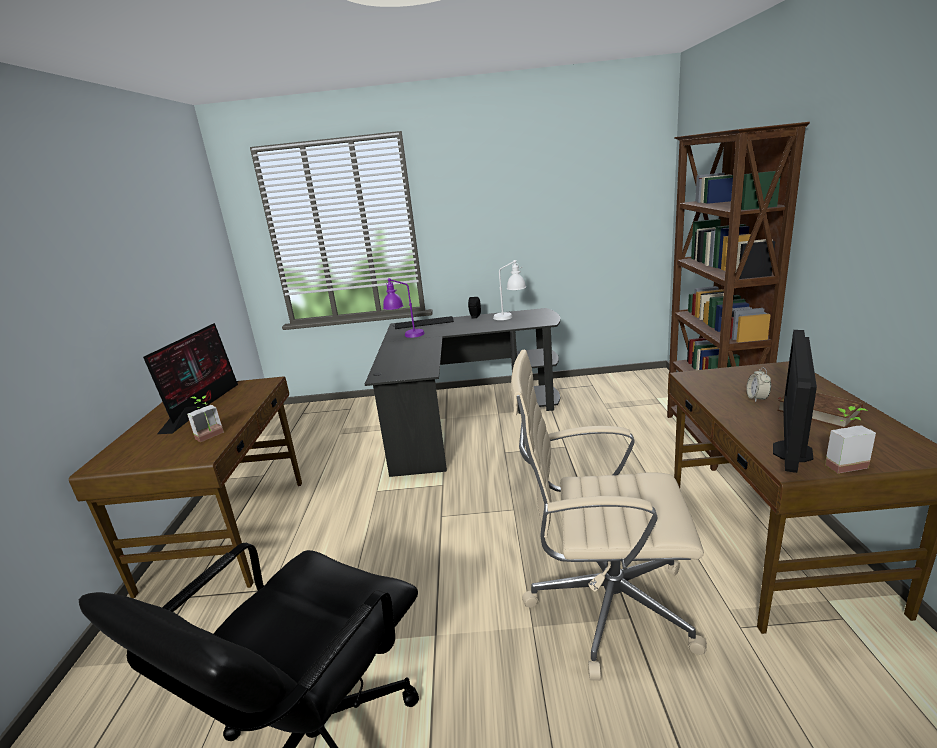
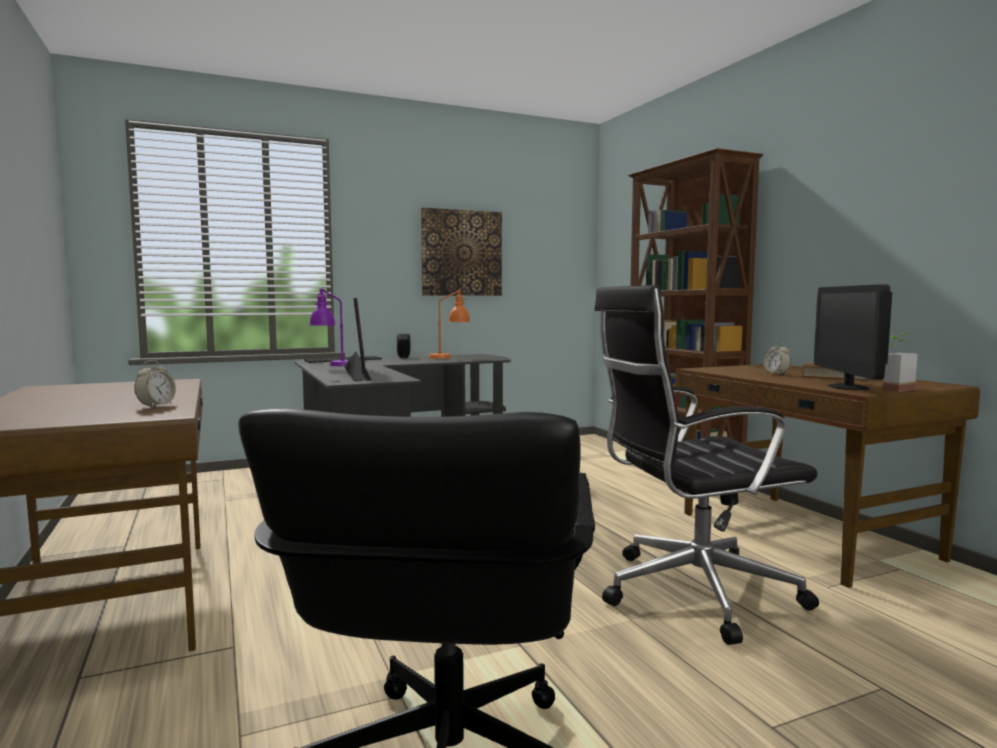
camera: 25 degrees left, 15 degrees down
(203, 404) = (93, 392): monitor -> monitor (356, 372)
(211, 437) = (156, 405): potted plant -> alarm clock
(510, 317) = (449, 357): white table lamp -> orange table lamp
(529, 215) = (461, 253): none -> picture
(605, 605) = (692, 592): beige office chair -> black office chair

